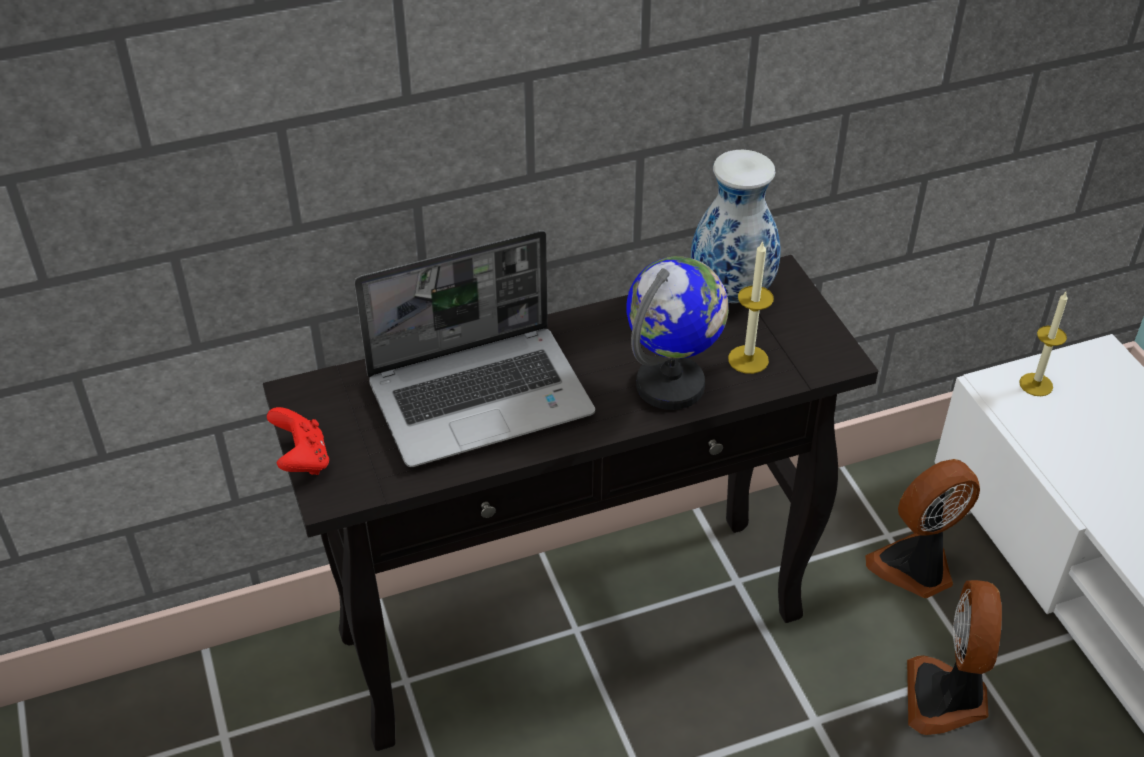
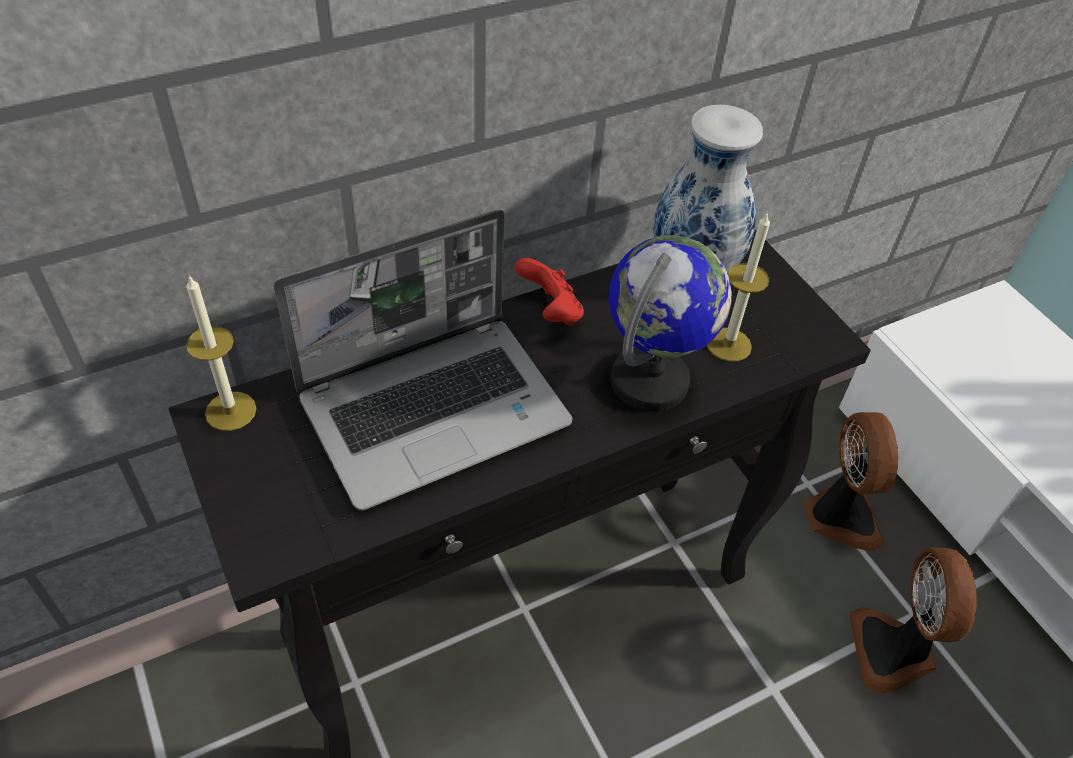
camera: 10 degrees left, 5 degrees up
(302, 460) = (224, 509): red game controller -> red game controller (550, 312)
(916, 568) = (839, 516): fan -> fan turned 120 degrees clockwise
(1036, 384) = (948, 334): candle -> candle (230, 411)

